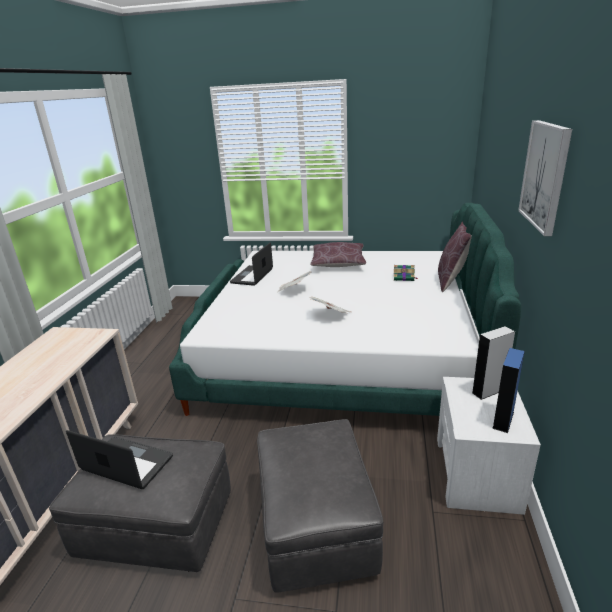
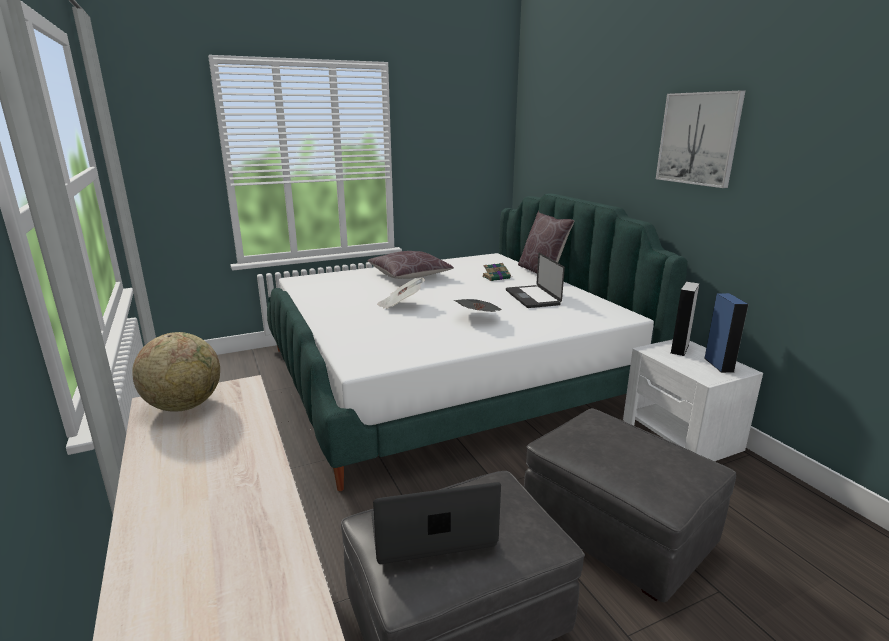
camera: 35 degrees left, 5 degrees down
(63, 339) = (184, 405): none -> globe
(252, 276) = (324, 301): laptop -> laptop (532, 297)

